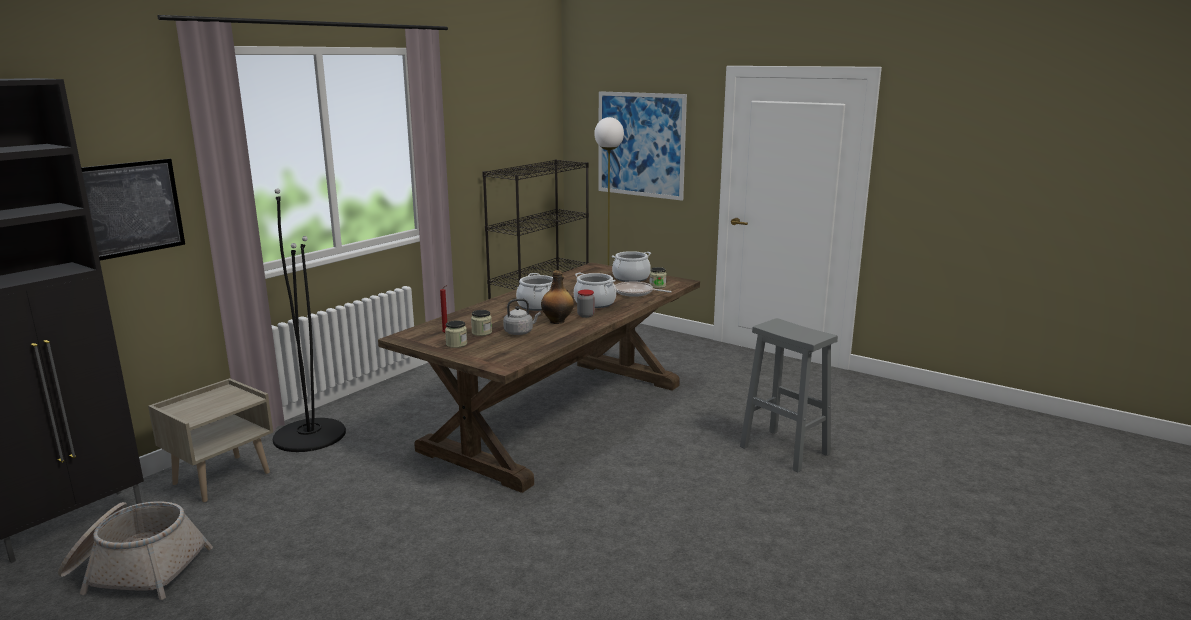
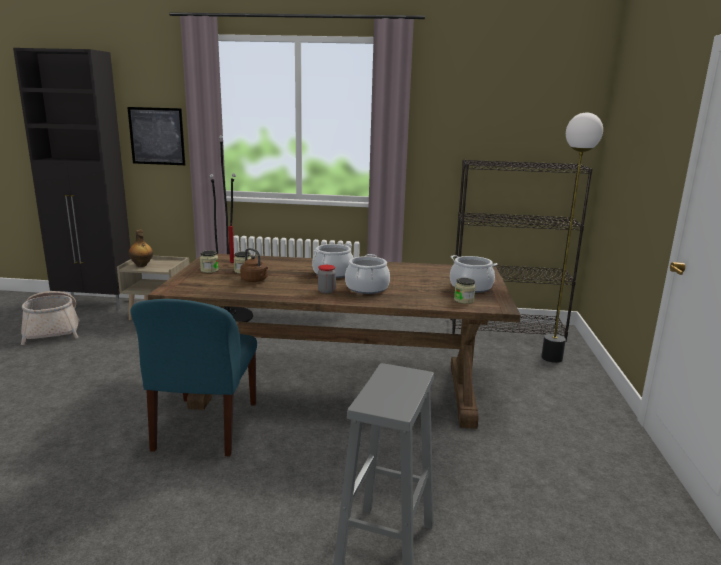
camera: 60 degrees right, 0 degrees up
(520, 332) = (255, 280): grey kettle -> brown kettle
(557, 321) = (297, 286): bottle -> bottle (142, 265)
(570, 489) = (205, 427): none -> blue chair
(636, 293) = (425, 296): frying pan -> none
(640, 145) = (638, 152): picture -> none

